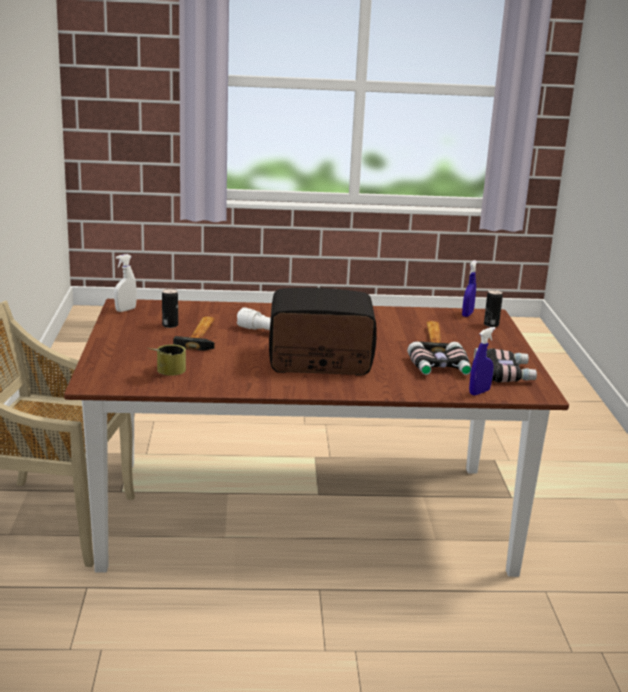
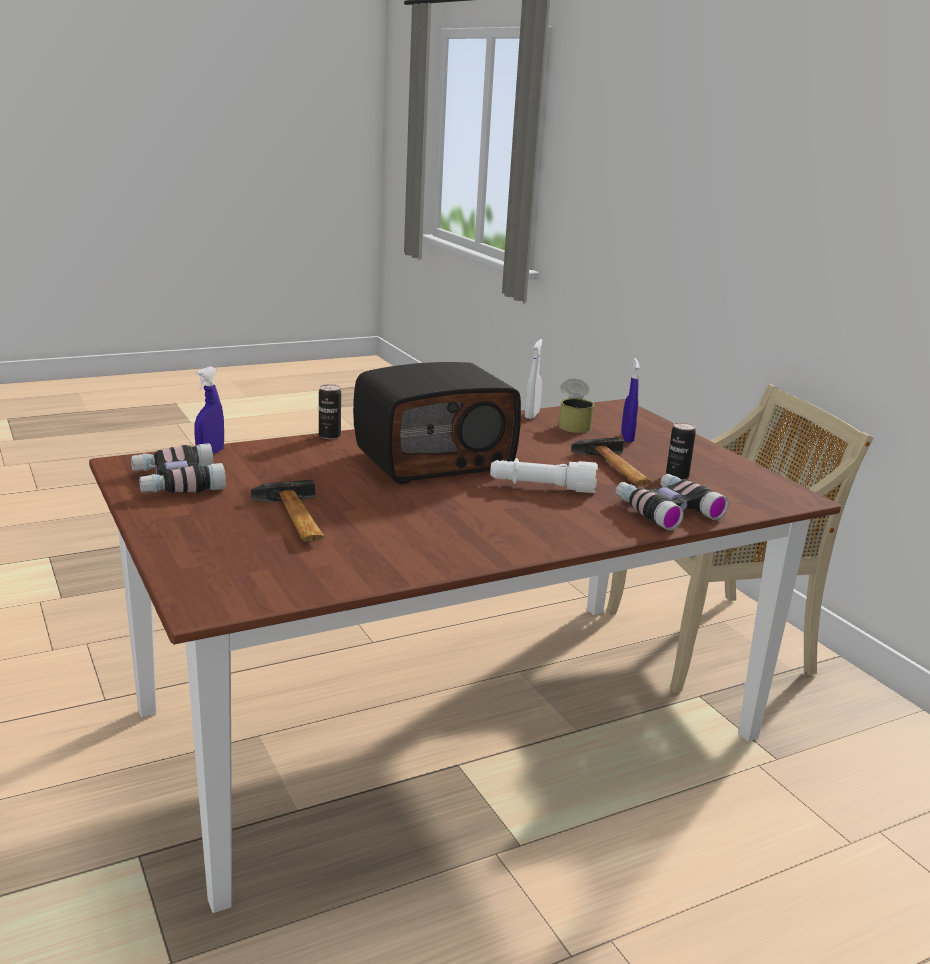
camera: 155 degrees right, 0 degrees up
(125, 310) = (773, 488): white spray bottle -> white spray bottle (532, 415)
(439, 368) = (272, 475): binoculars -> binoculars (666, 510)
(467, 314) = (255, 593): blue spray bottle -> blue spray bottle (627, 438)
(491, 325) = (202, 573): can -> can (329, 436)

